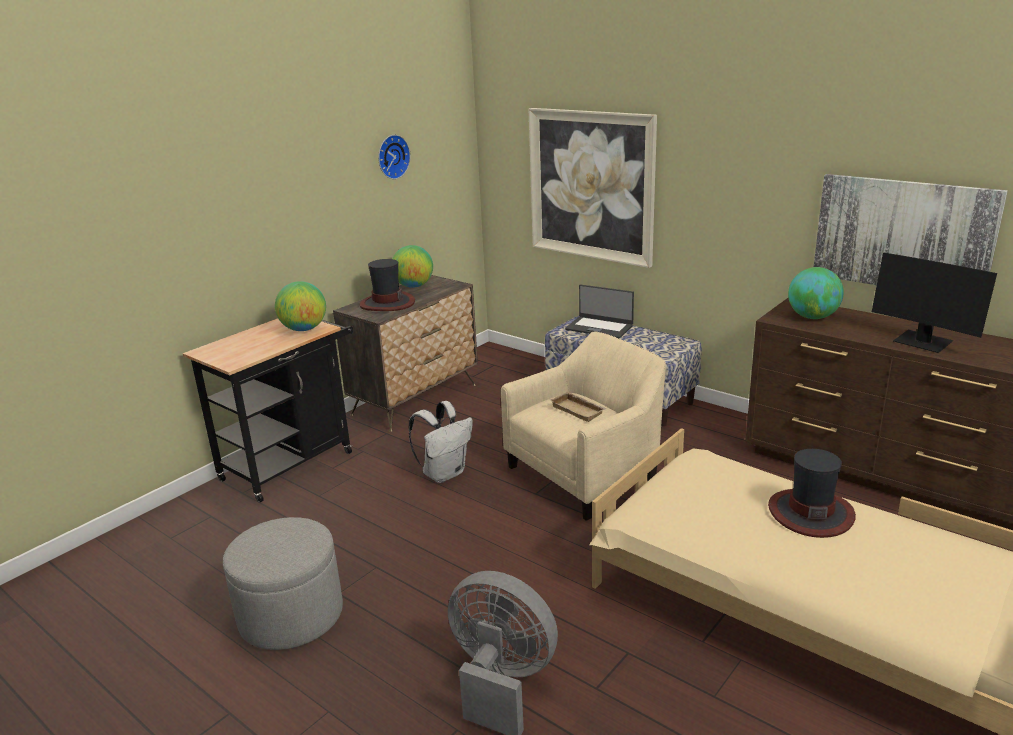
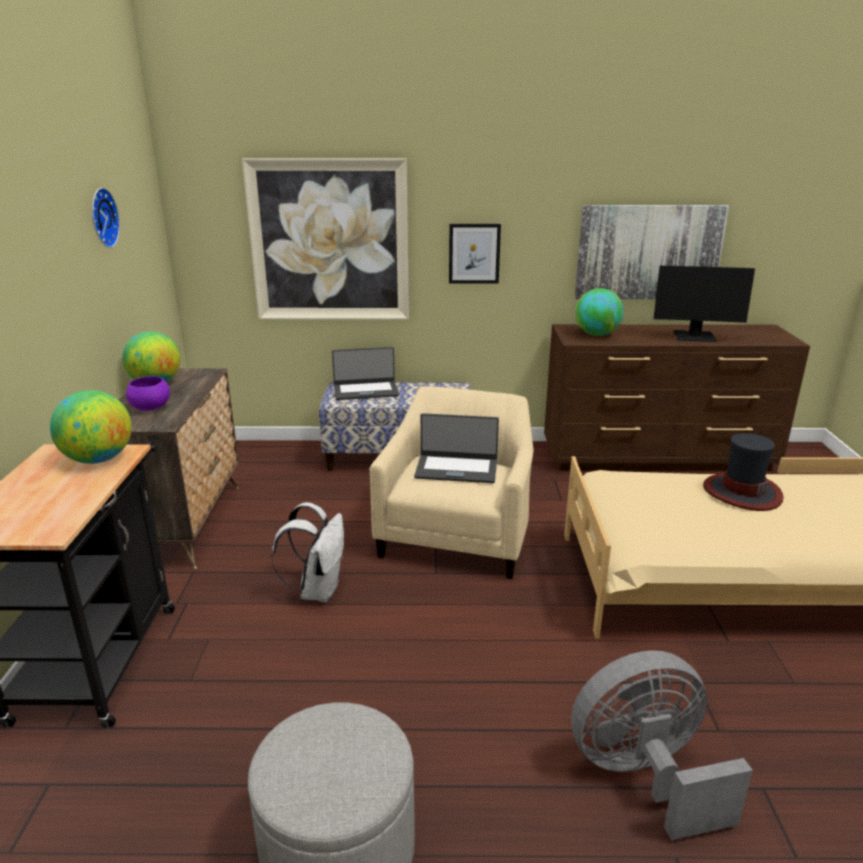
camera: 40 degrees left, 0 degrees up
(387, 303) = (150, 408): hat -> purple bowl
(579, 410) = (456, 469): beige tray -> laptop
(714, 212) = (474, 253): none -> picture

